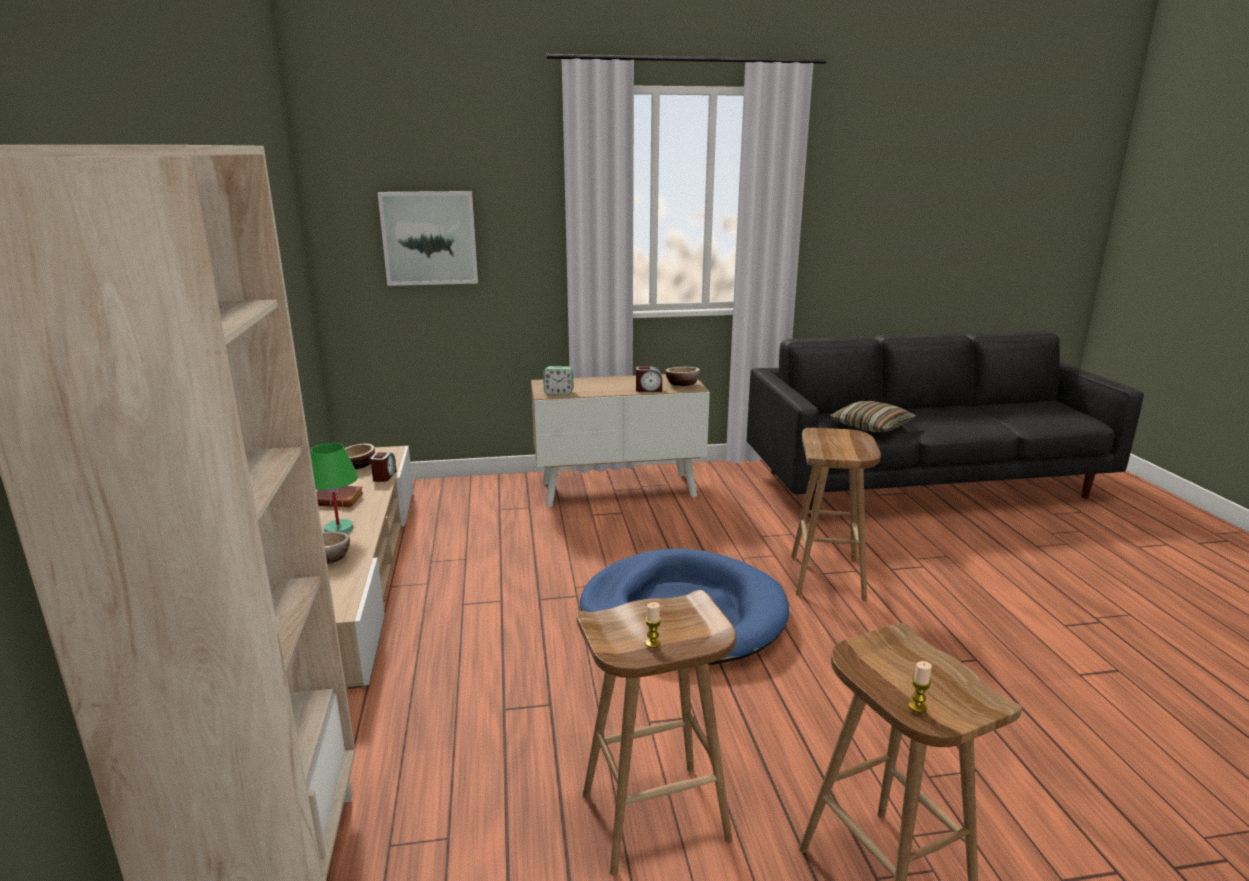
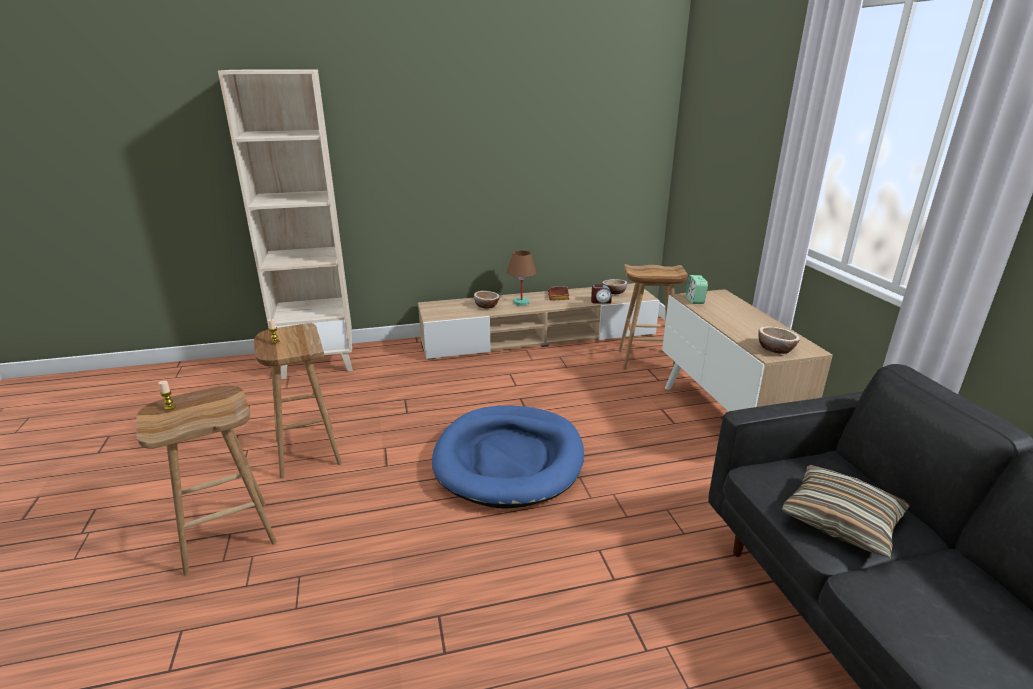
camera: 85 degrees right, 5 degrees up
(339, 529) = (521, 302): green table lamp -> brown table lamp
(429, 238) = (720, 148): picture -> none
(648, 390) = (739, 334): alarm clock -> none
(828, 578) = (589, 552): brown stool -> brown stool (645, 360)

